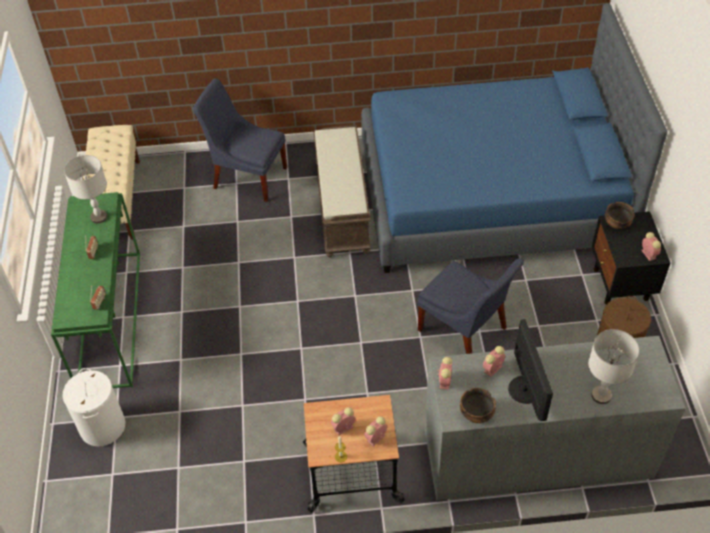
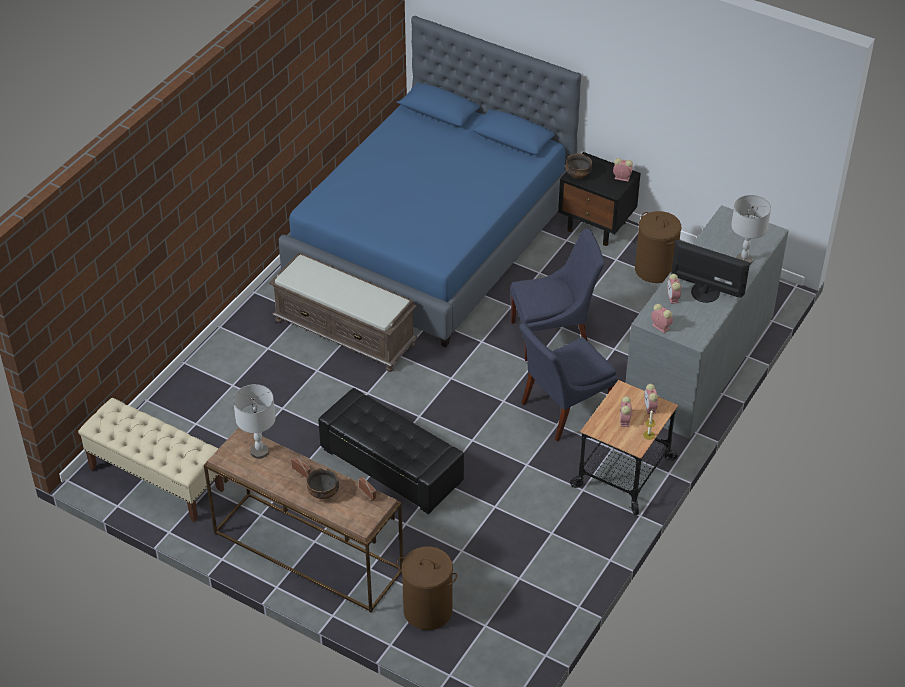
camera: 55 degrees left, 5 degrees down
(102, 426) = (427, 610): white laundry basket -> brown laundry basket
(109, 318) = (306, 552): green console table -> brown console table
(231, 316) = (391, 466): none -> black ottoman
(247, 176) = (232, 373): blue chair -> blue chair (563, 409)
(477, 414) = (703, 327): bowl -> bowl (324, 493)

